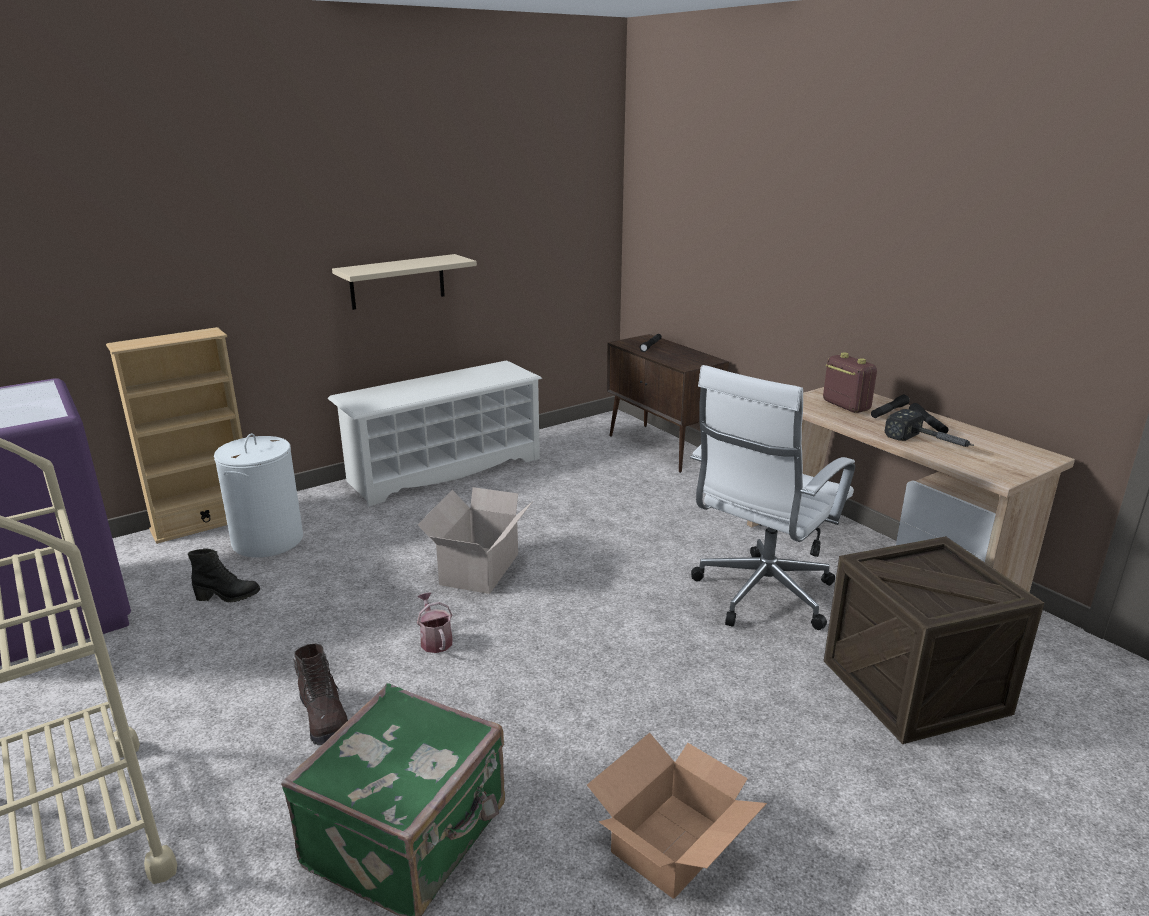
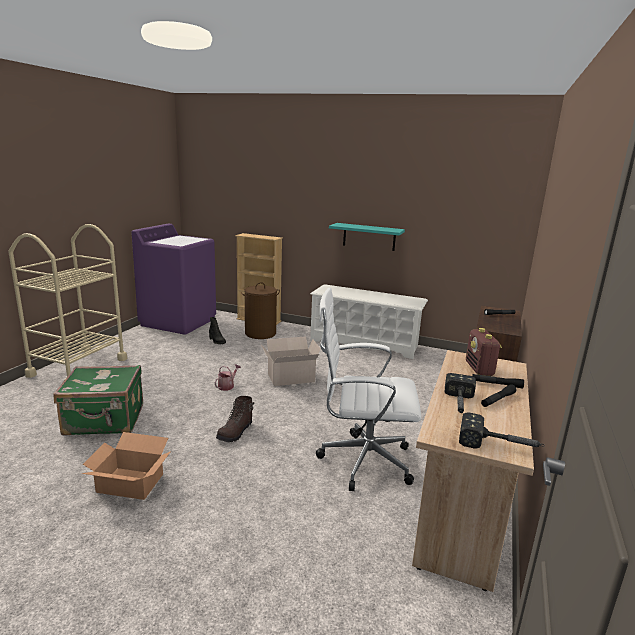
camera: 55 degrees right, 5 degrees down
(268, 540) = (260, 333): white laundry basket -> brown laundry basket
(324, 718) = (160, 383): brown boot -> brown boot (235, 432)
(397, 281) = (369, 237): beige shelf -> turquoise shelf
(845, 406) = (479, 369): radio -> radio turned 150 degrees clockwise
(914, 686) = (325, 544): crate -> none
(1028, 456) = (499, 445): none -> hammer

